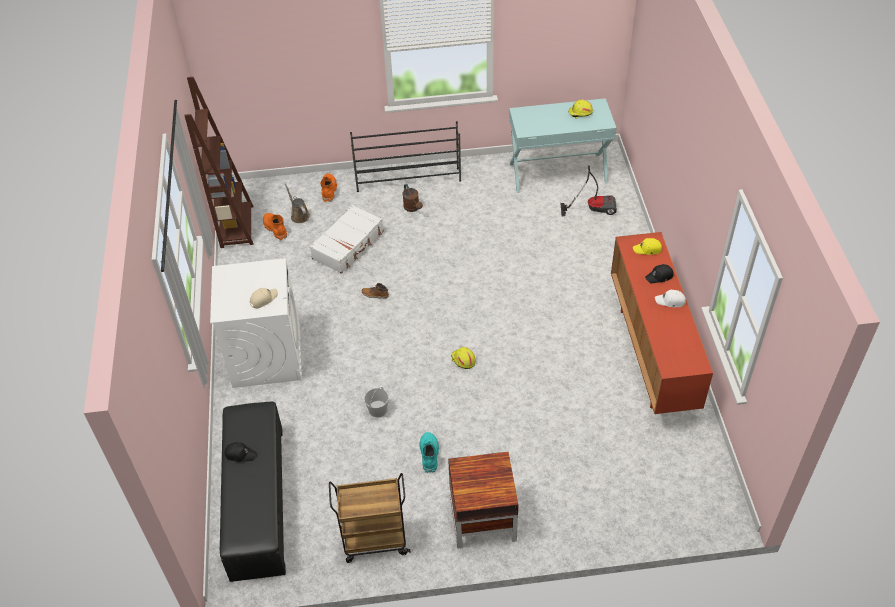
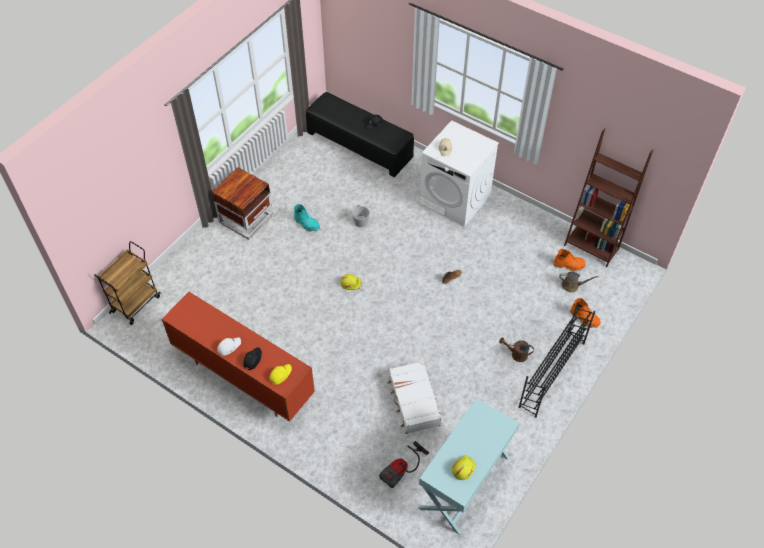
camera: 130 degrees right, 5 degrees up
(348, 245) = (513, 293): white suitcase -> white suitcase (413, 401)
(374, 541) = (285, 171): brown cart -> brown cart (136, 304)

